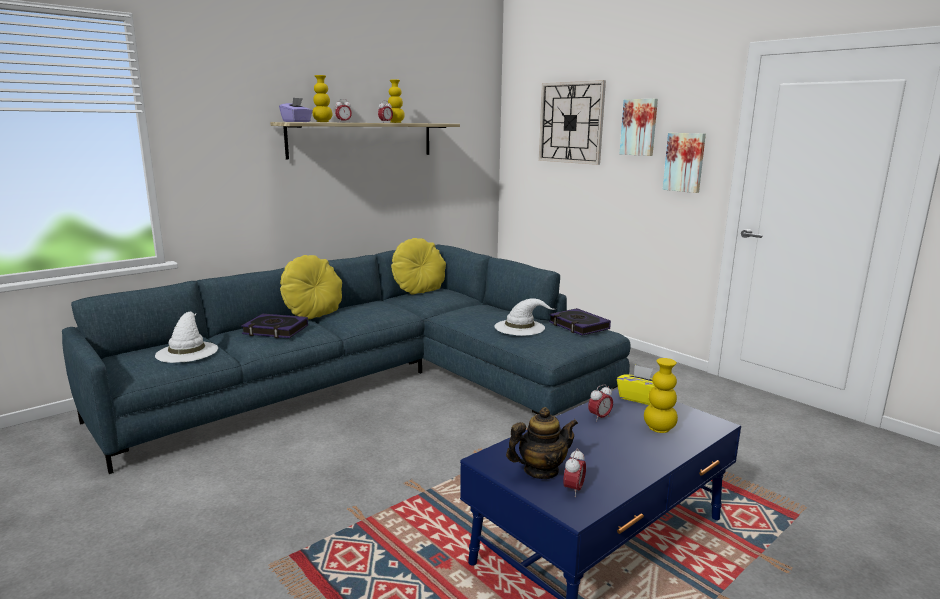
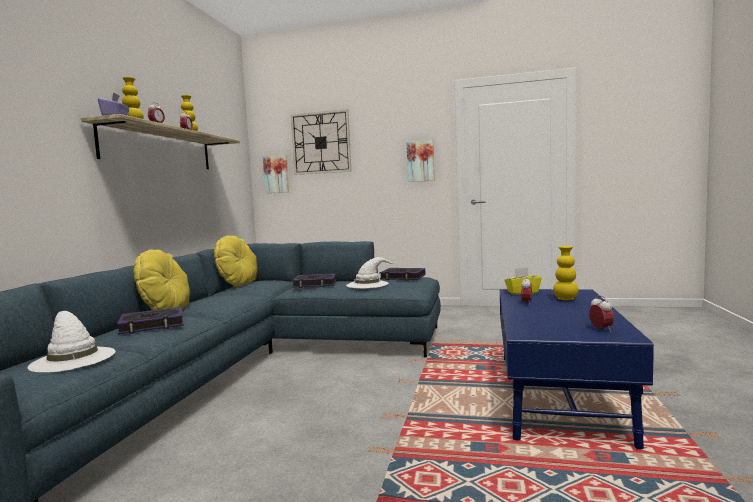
camera: 35 degrees left, 10 degrees down
(476, 311) = (315, 284): none -> book
(541, 471) = (563, 329): teapot -> none
(639, 127) = (381, 140): picture -> picture (276, 174)

